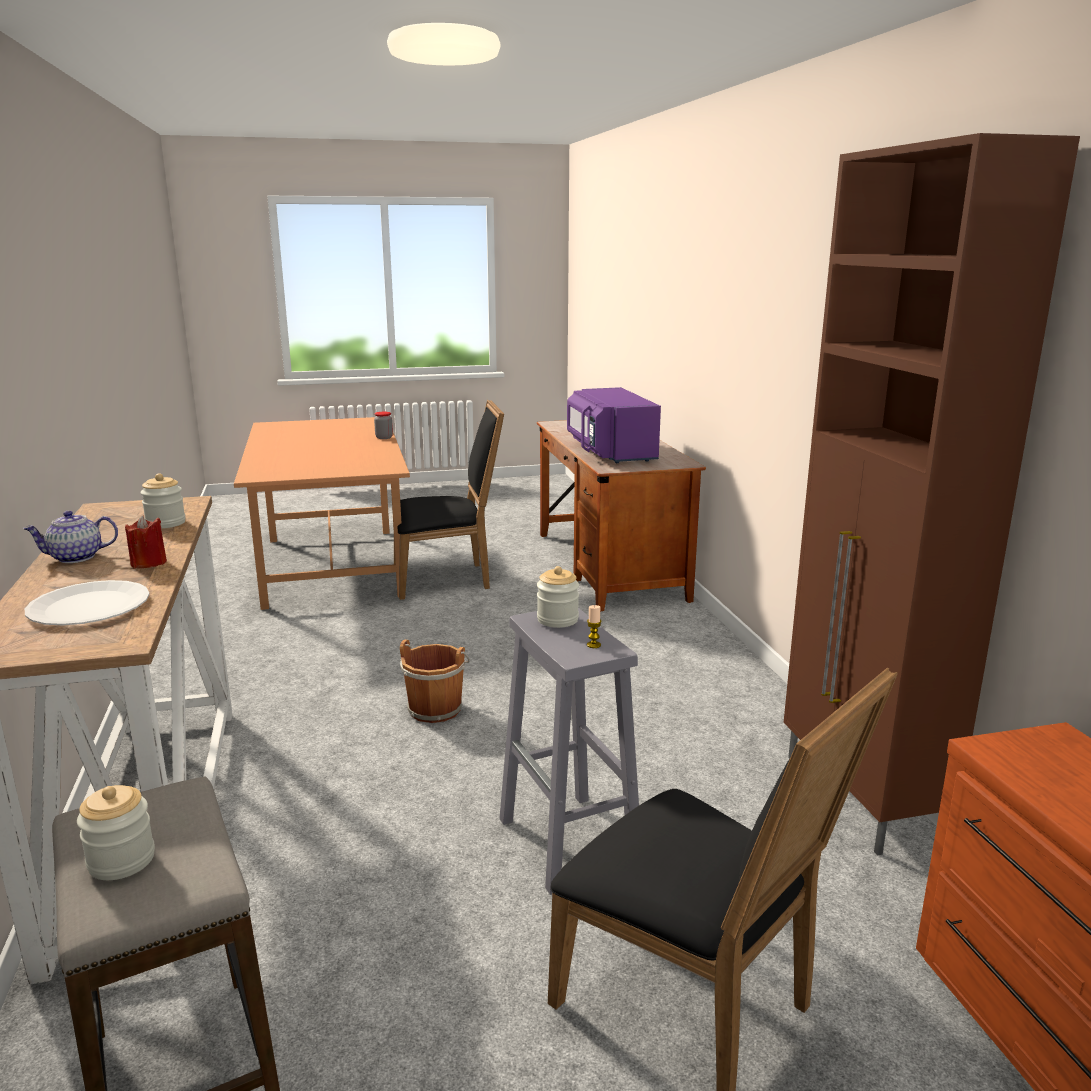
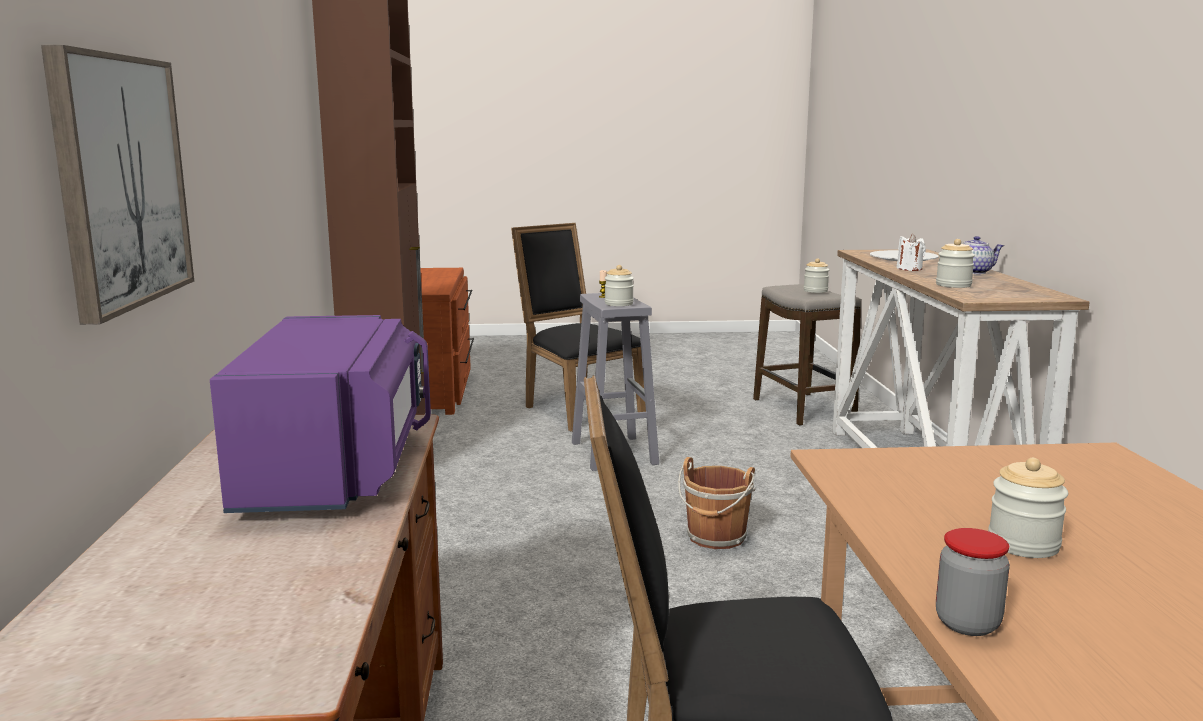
camera: 170 degrees left, 5 degrees down
(148, 563) = (909, 269): red candle -> white candle
(344, 450) = (1023, 544): none -> jar
(686, 327) = (120, 181): none -> picture

